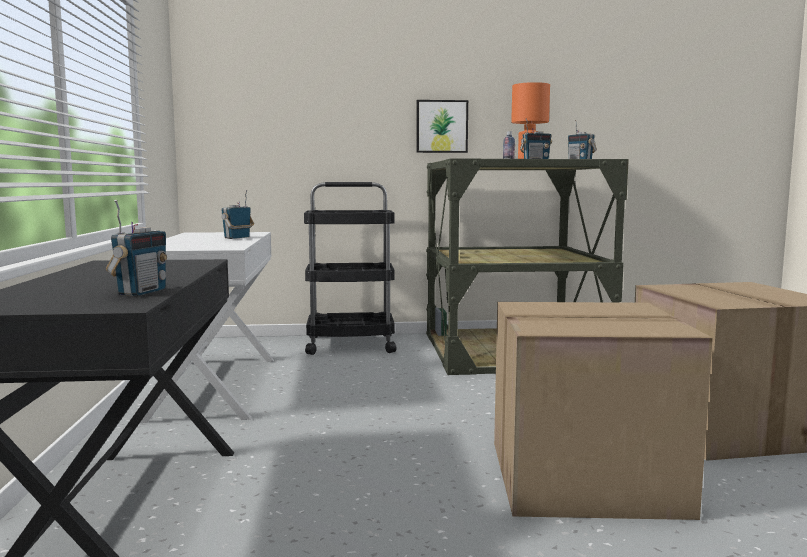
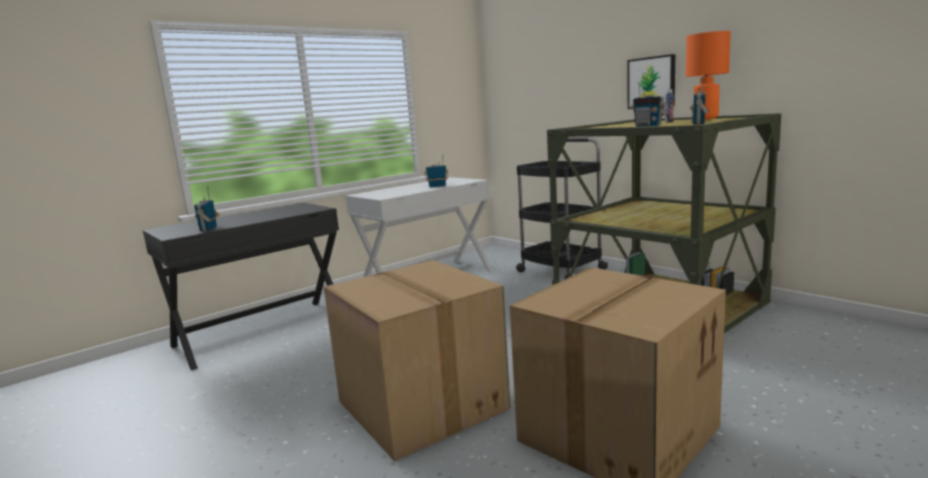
camera: 55 degrees right, 5 degrees up
(141, 292) = (209, 229): radio -> radio turned 105 degrees clockwise

